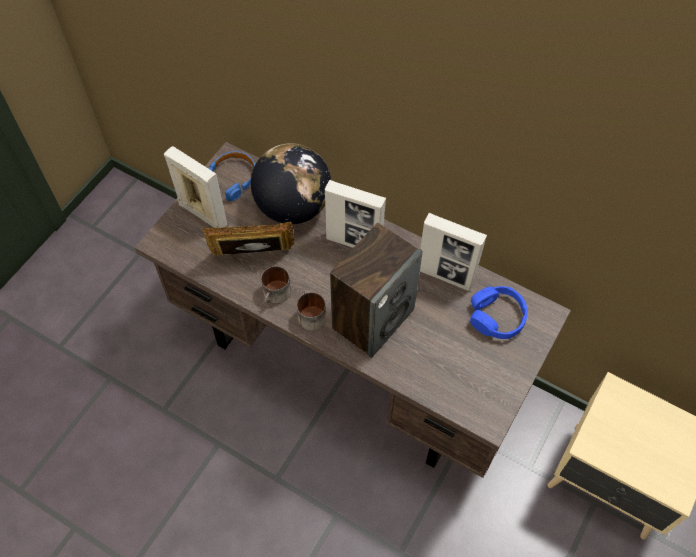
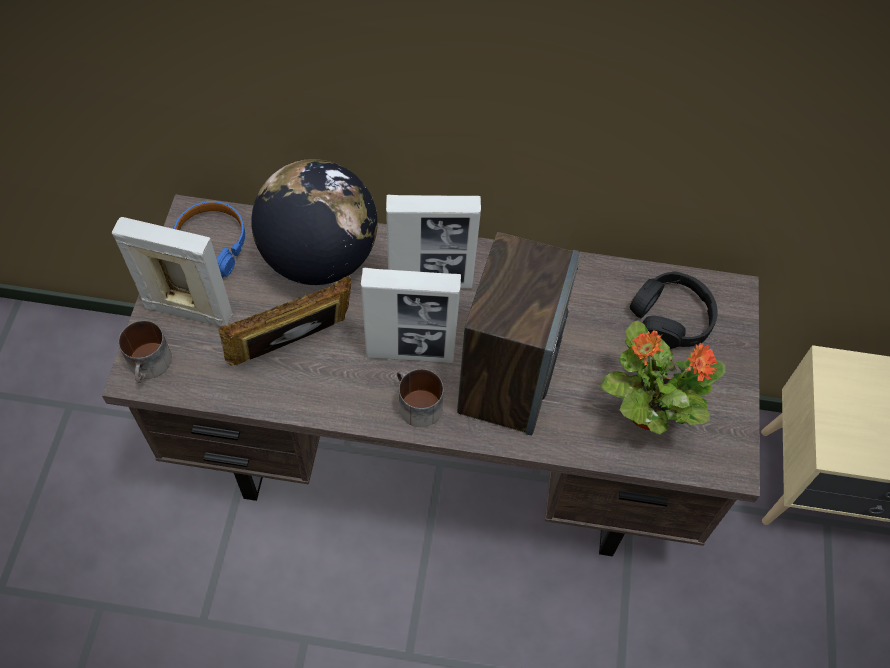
camera: 25 degrees left, 0 degrees up
(276, 295) = (353, 393): mug -> mug (150, 365)
(445, 276) = (577, 286): picture frame -> picture frame (410, 352)
(450, 369) = (646, 412): none -> potted plant
(497, 317) = (671, 318): blue headphones -> black headphones

